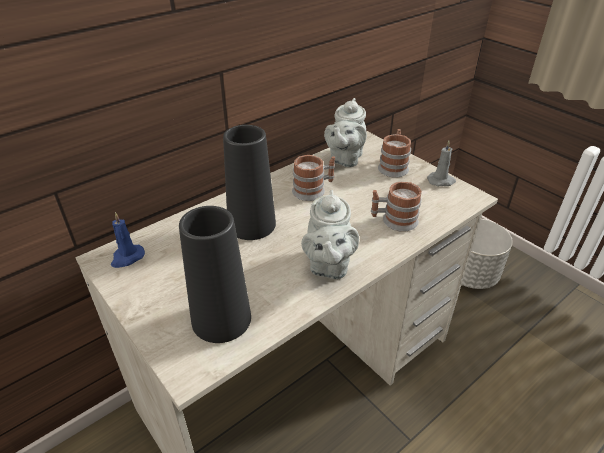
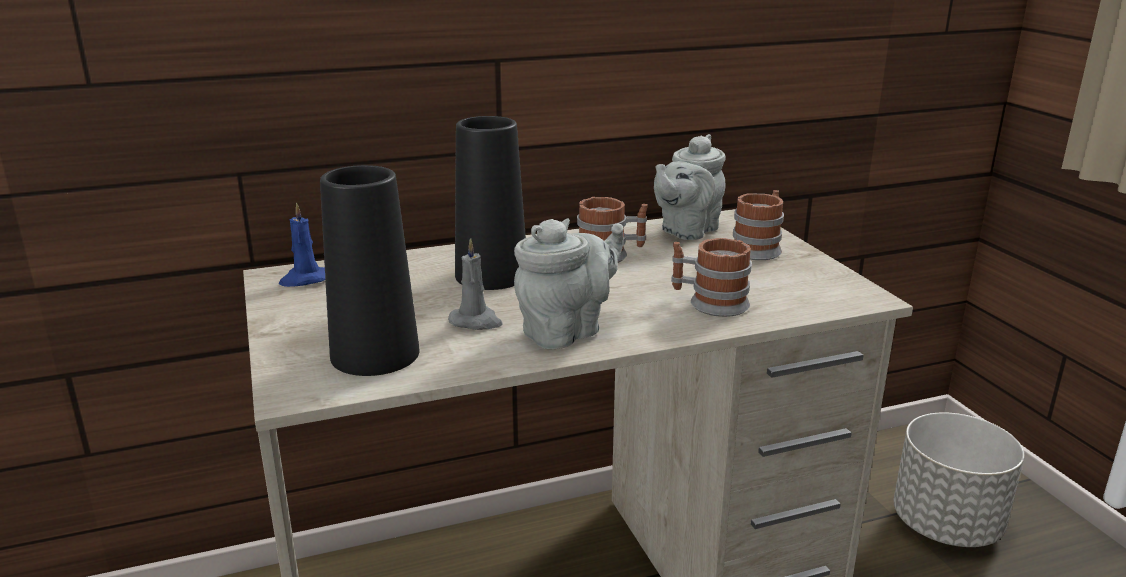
camera: 20 degrees right, 15 degrees down
(328, 266) = (567, 331): grey teapot -> grey teapot turned 150 degrees counterclockwise
(441, 181) = (827, 274): grey candle -> grey candle (476, 322)

